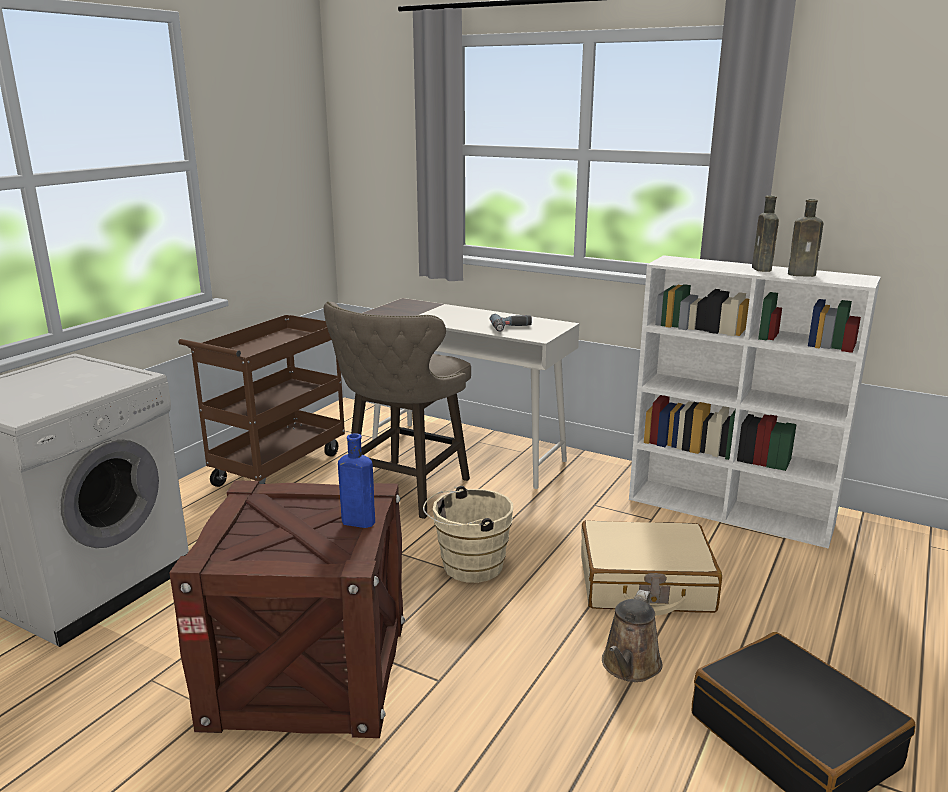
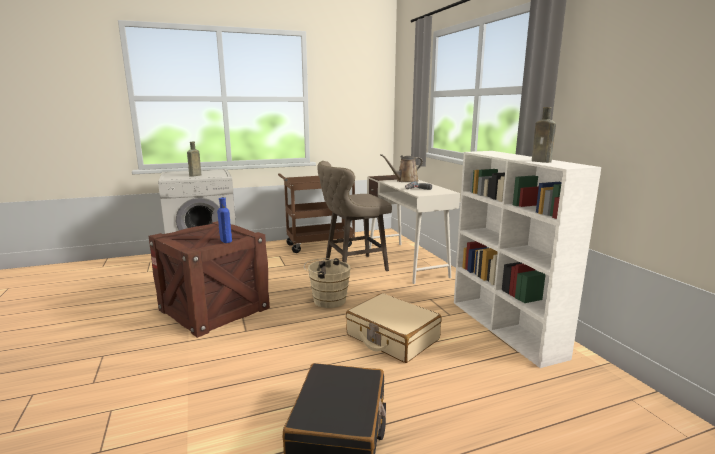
camera: 40 degrees right, 5 degrees down
(629, 666) = (323, 362): brown watering can -> brown watering can (405, 181)
(762, 269) = (524, 158): brown bottle -> brown bottle (194, 175)

